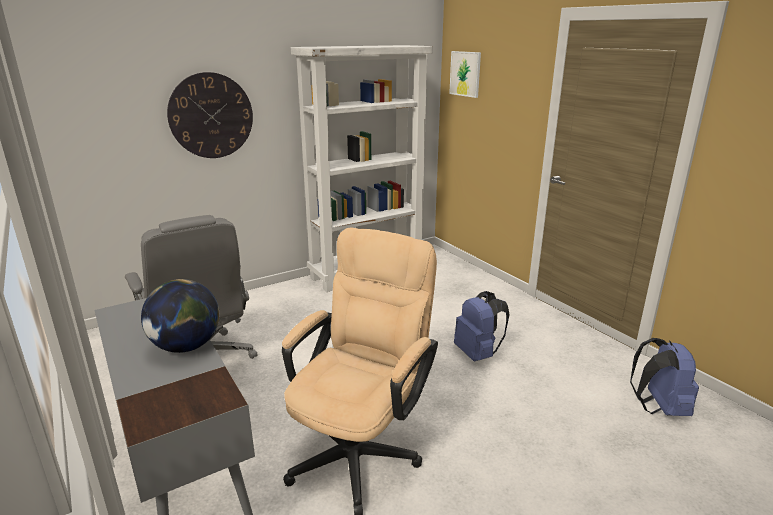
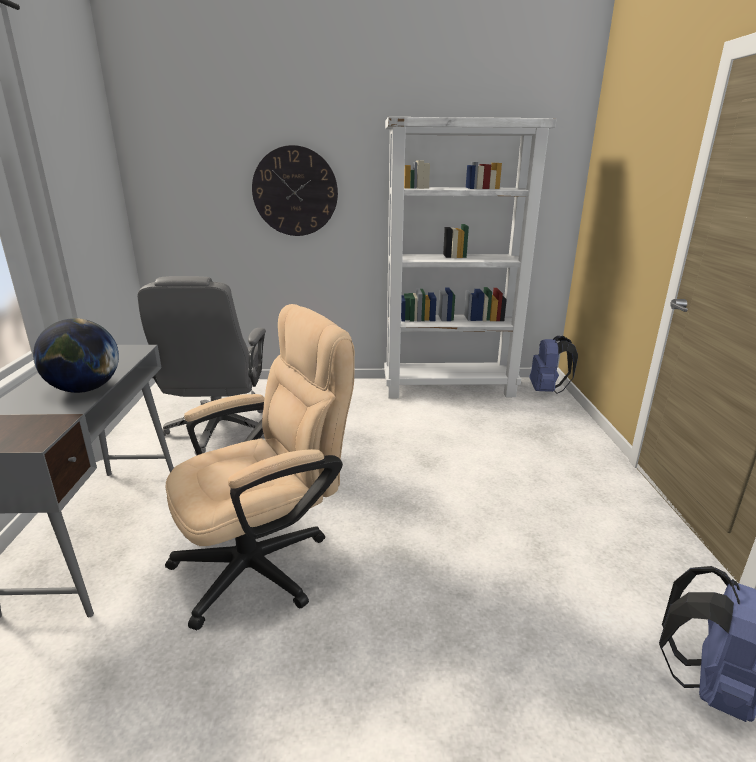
camera: 30 degrees right, 0 degrees up
(465, 74) = (610, 158): picture -> none
(478, 354) = (492, 510): blue backpack -> blue backpack (547, 390)

